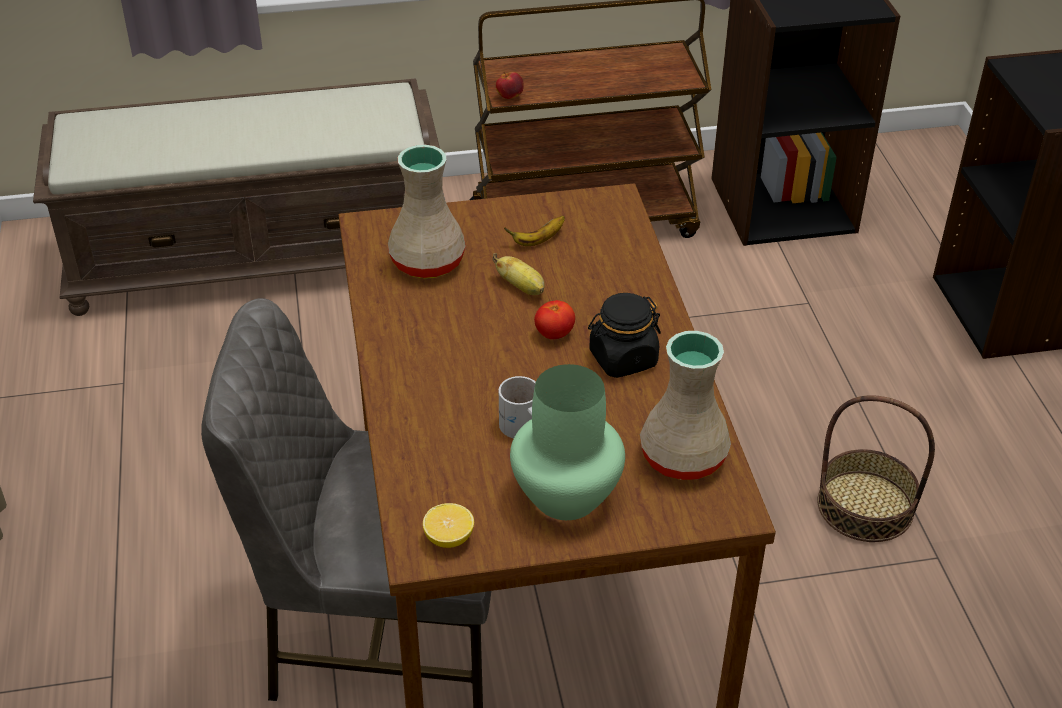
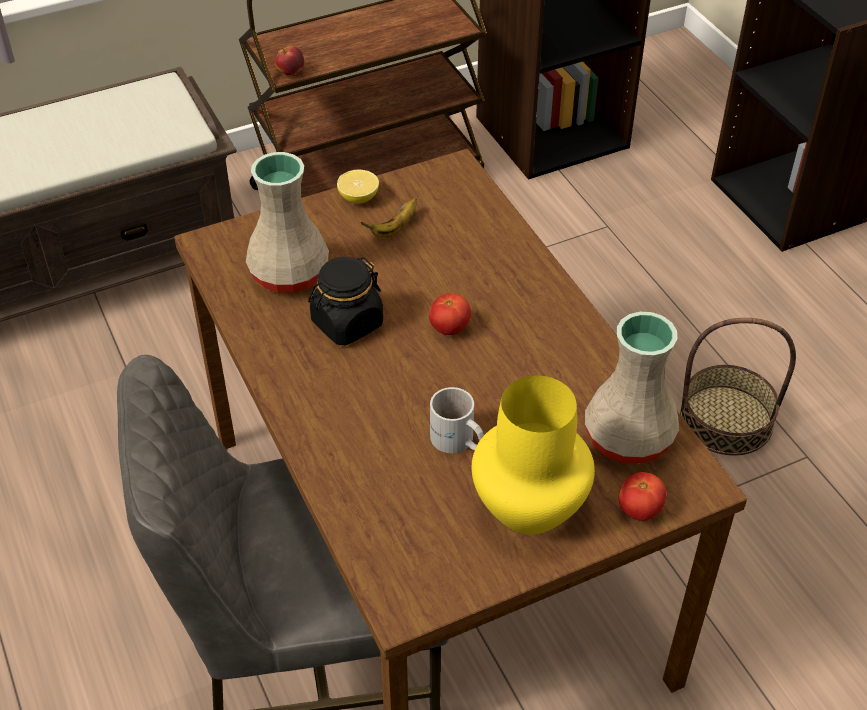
camera: 15 degrees left, 5 degrees up
(449, 538) = (427, 582): lemon -> lemon (358, 198)
(522, 287) = (397, 283): banana -> none
(568, 496) = (531, 506): green vase -> yellow vase
(622, 359) = (528, 342): black jar -> black jar (347, 323)
(667, 520) = (639, 510): none -> tomato

